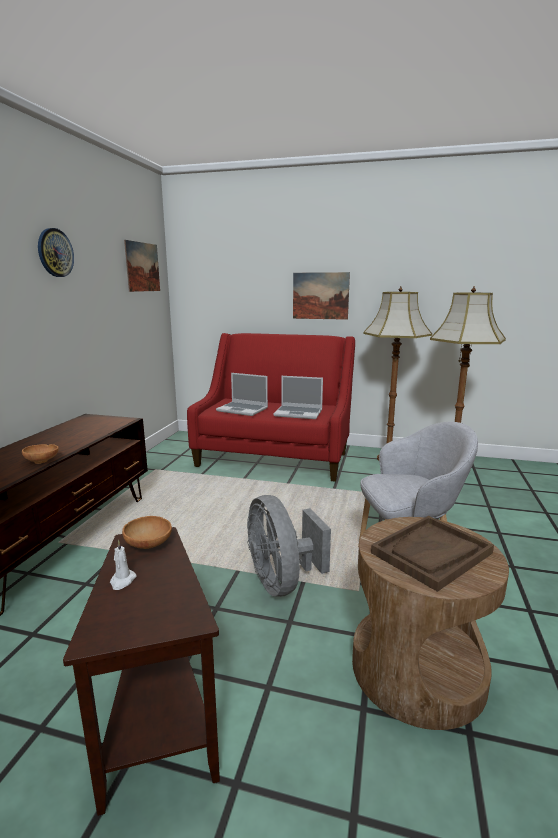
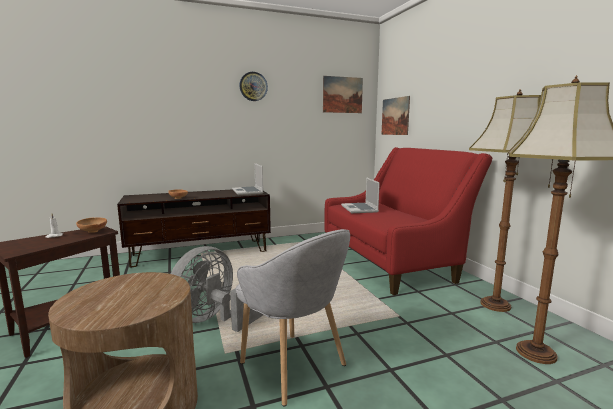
camera: 55 degrees right, 5 degrees down
(299, 413) = (388, 220): laptop -> laptop (248, 191)
(320, 296) = (469, 110): picture -> picture (395, 116)
(431, 553) = (119, 296): brown tray -> none

